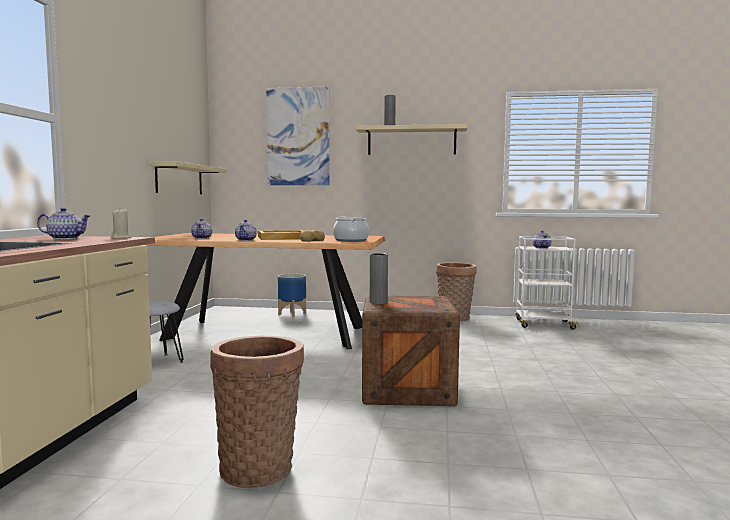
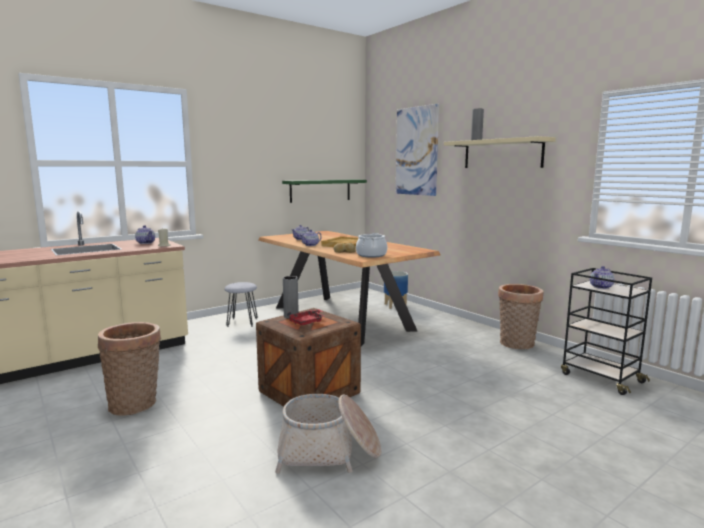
camera: 45 degrees right, 5 degrees up
(179, 179) = (320, 190): beige shelf -> green shelf
(410, 302) = (307, 322): none -> red tray
(534, 416) = (329, 452): none -> basket
(543, 324) = (600, 378): white cart -> black cart

